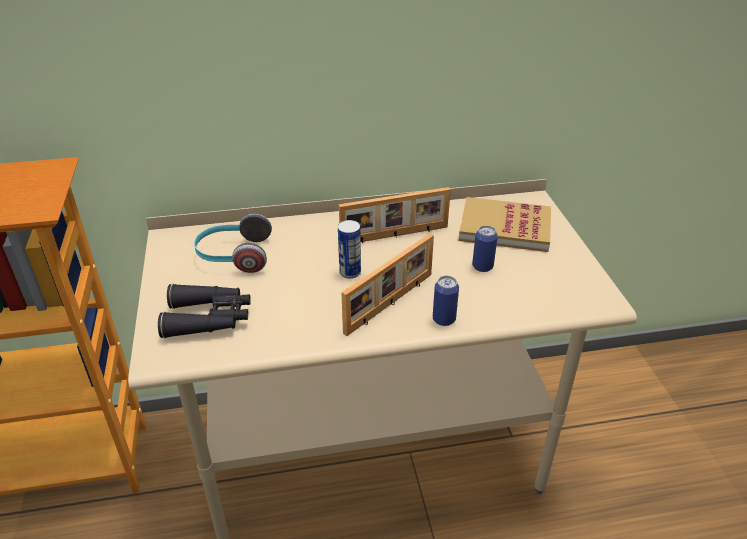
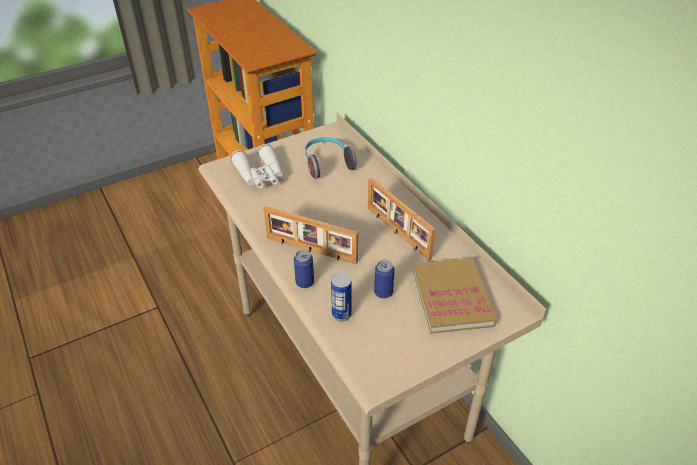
camera: 70 degrees right, 5 degrees up
(209, 318) = (260, 175): black binoculars -> white binoculars
(350, 272) = (336, 221): can -> can (341, 314)

